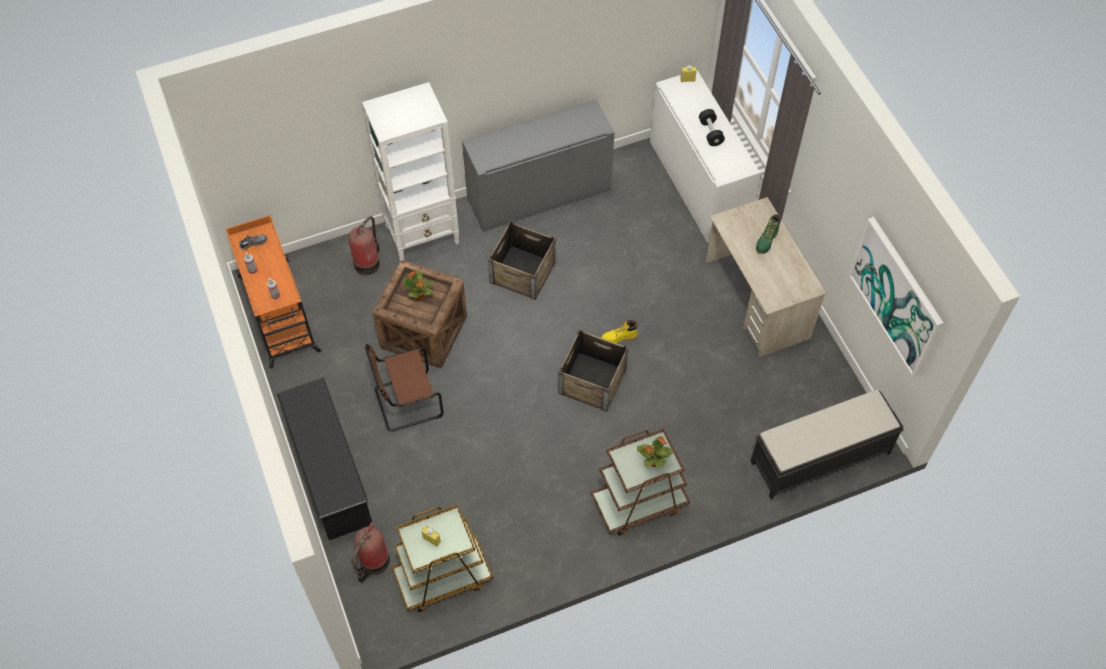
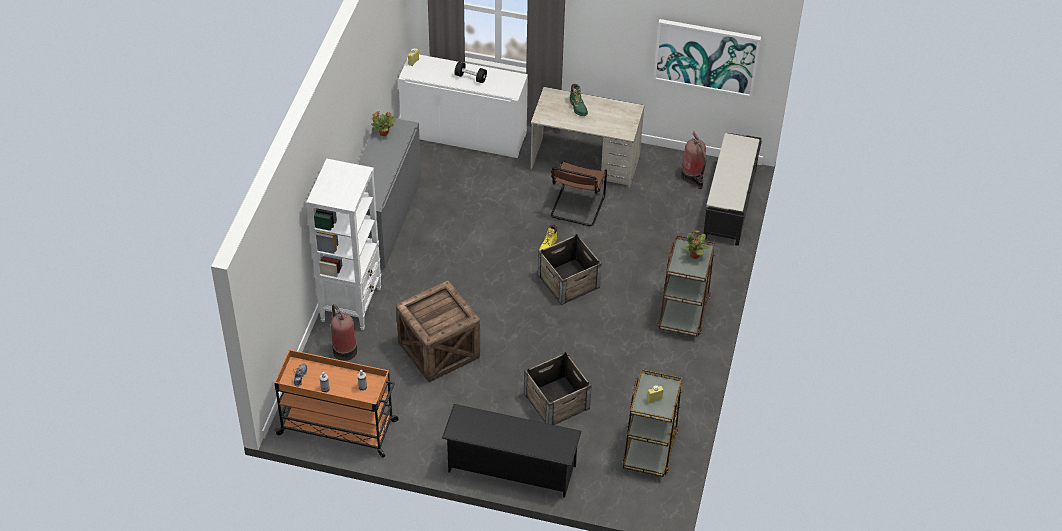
camera: 55 degrees left, 10 degrees down
(373, 563) = (605, 481): fire extinguisher -> fire extinguisher (693, 177)
(406, 402) = (490, 392): brown chair -> brown chair (577, 208)
(420, 296) = (438, 312): potted plant -> potted plant (384, 133)
(522, 271) = (441, 267): crate -> crate (556, 401)

